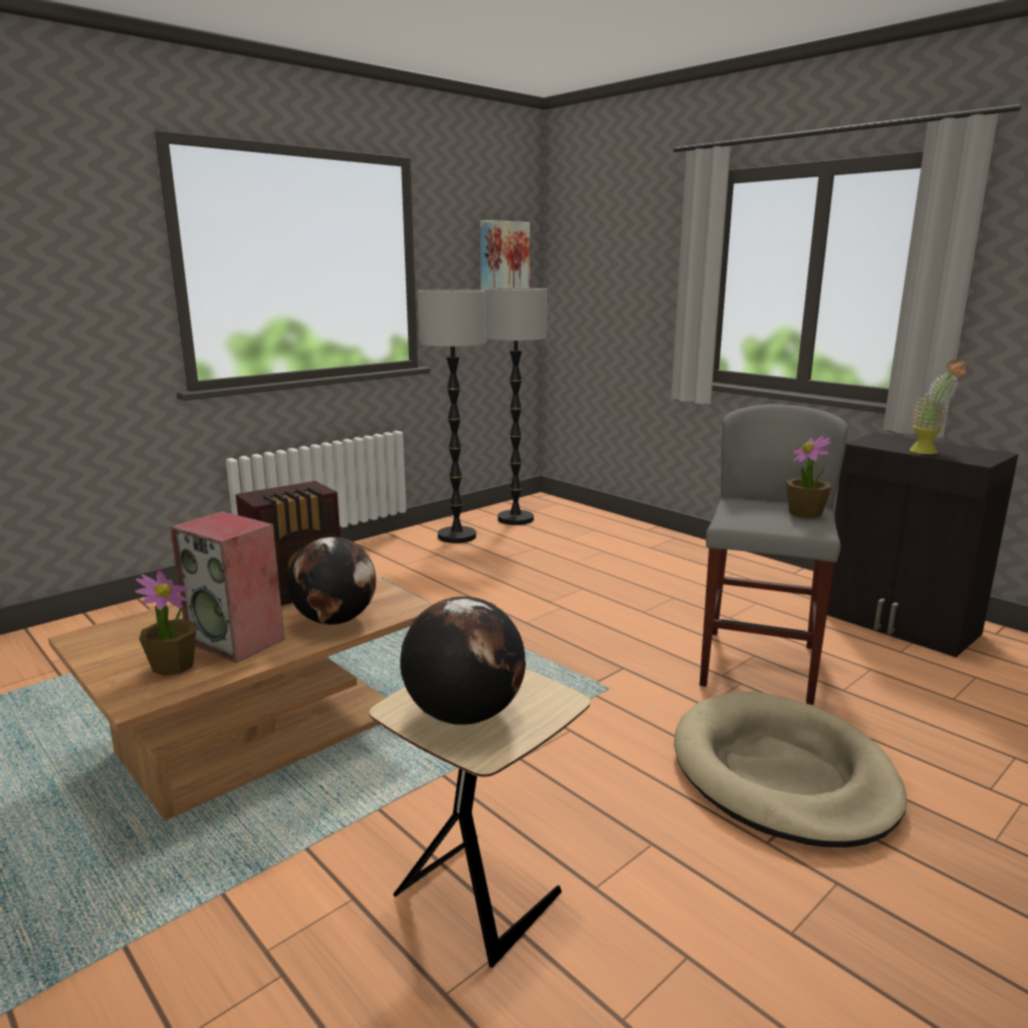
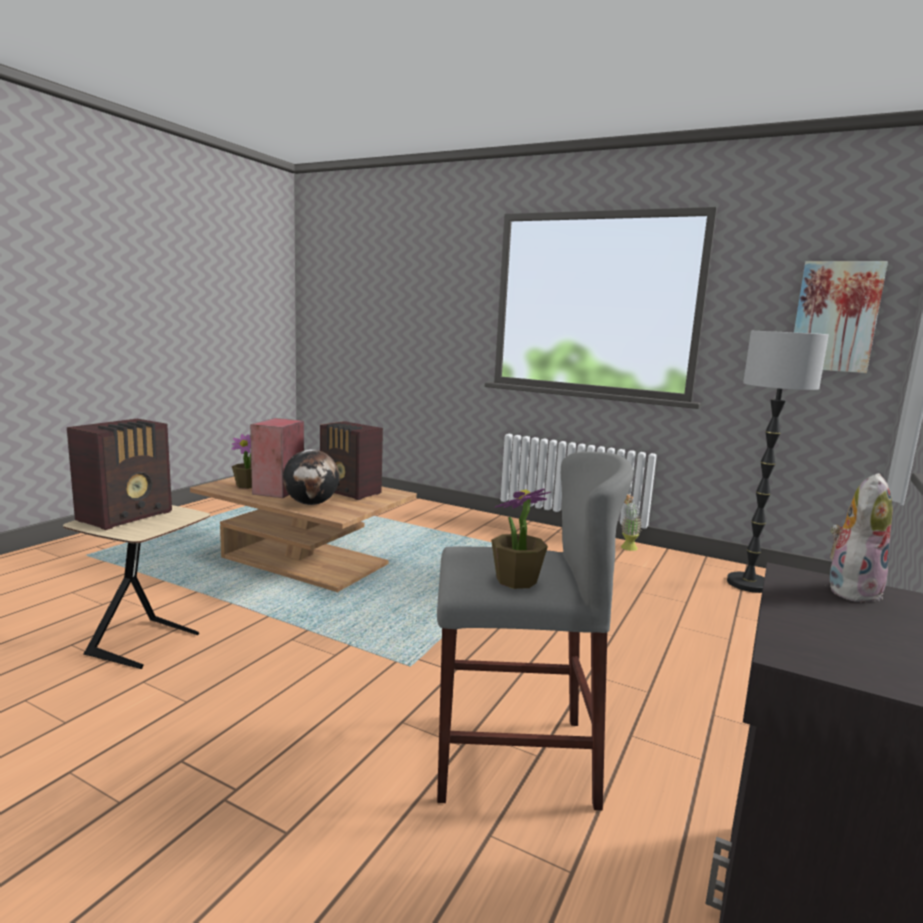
camera: 70 degrees right, 5 degrees down
(457, 536) = (662, 566): floor lamp -> none
(463, 715) = (128, 516): globe -> radio
(782, 774) = (285, 772): beige dog bed -> none
(880, 439) = (851, 589): none -> plush toy
(929, 452) = (801, 618): potted plant -> potted plant (626, 549)

